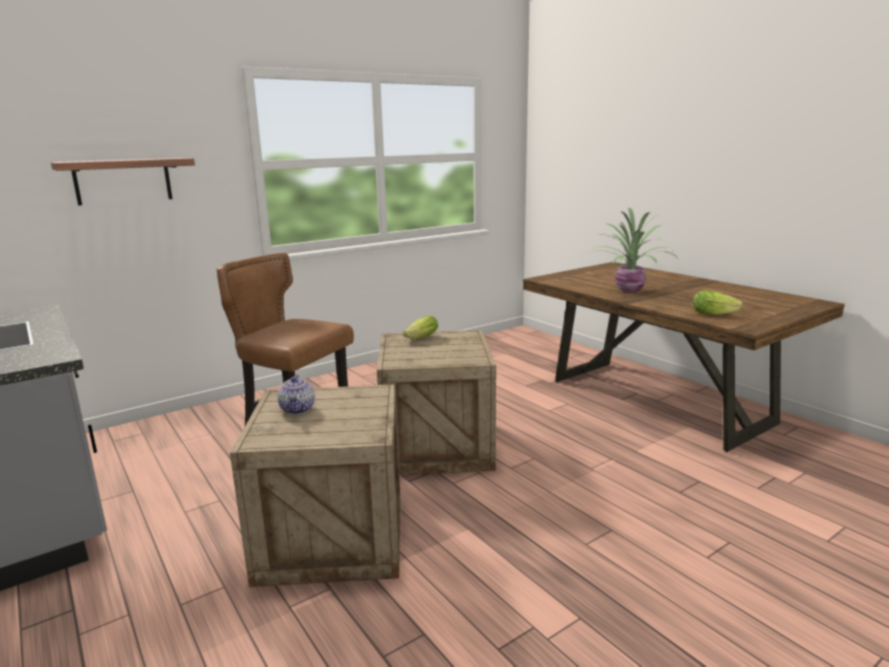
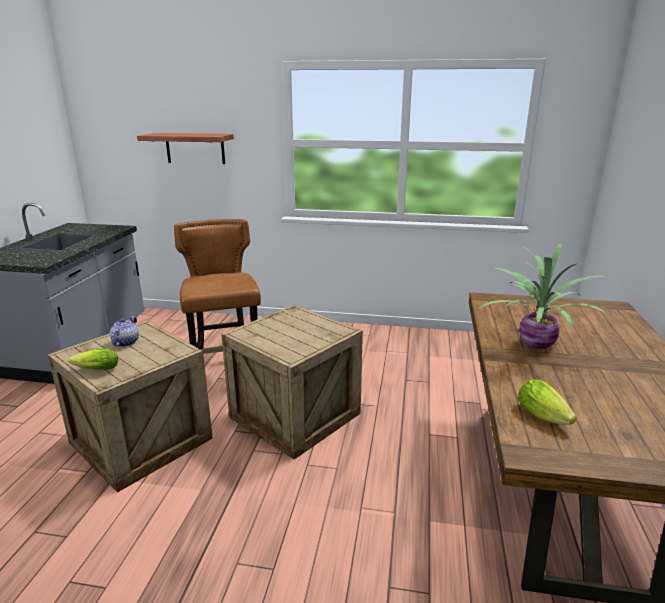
camera: 45 degrees right, 5 degrees up
(298, 409) = (125, 342): teapot -> teapot turned 150 degrees clockwise
(419, 338) = (303, 319): lettuce -> lettuce (94, 370)

